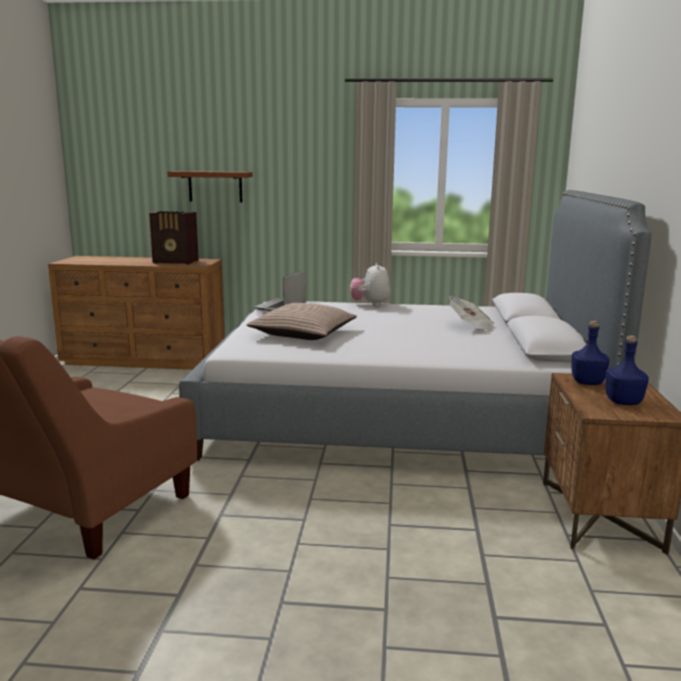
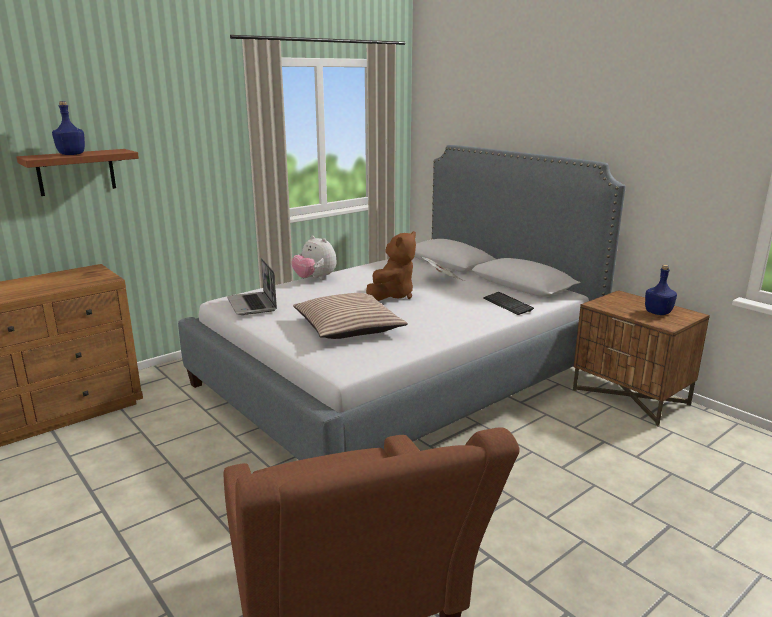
camera: 45 degrees left, 5 degrees up
(176, 262) = (60, 281): radio -> none
(395, 325) = (392, 295): none -> brown plush toy
(476, 355) = (507, 304): none -> keyboard
(587, 382) = (612, 304): blue bottle -> blue bottle (71, 154)

